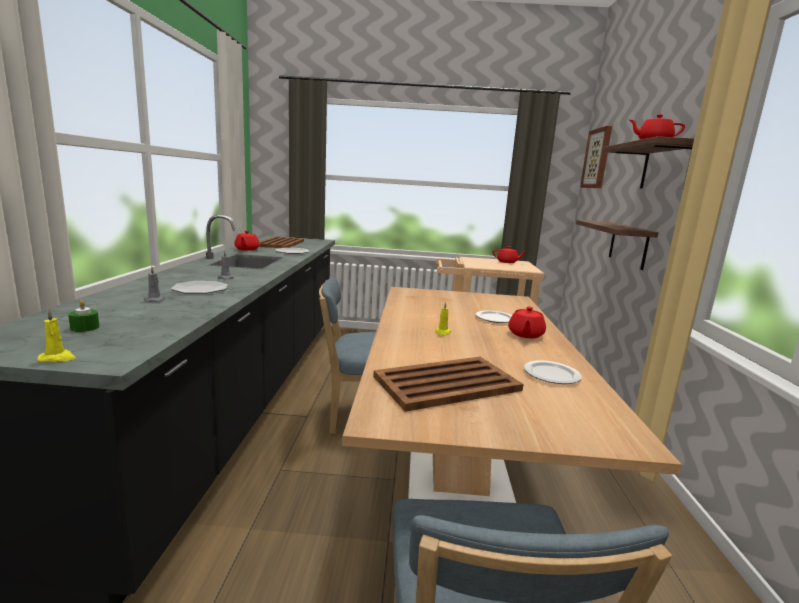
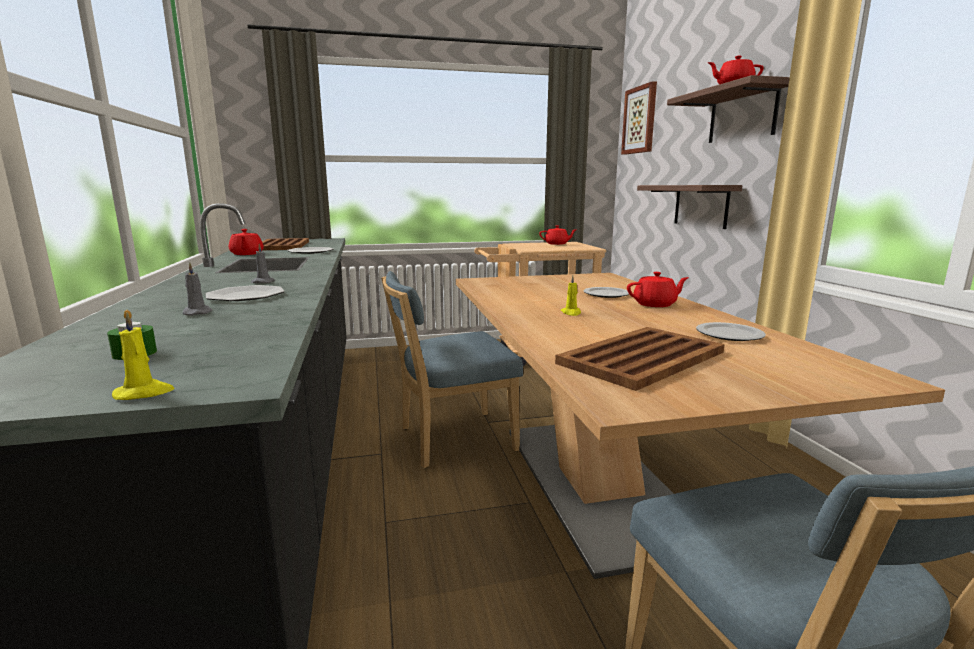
camera: 15 degrees left, 0 degrees up
(525, 334) = (655, 304): red teapot -> red teapot turned 105 degrees counterclockwise

